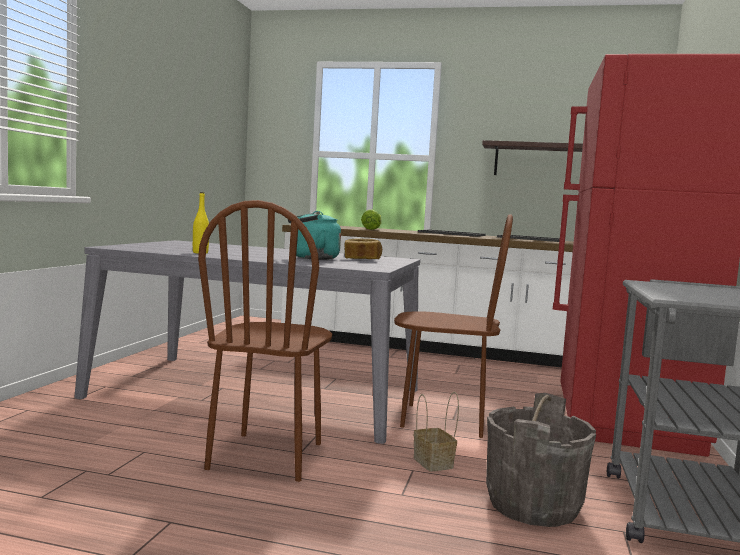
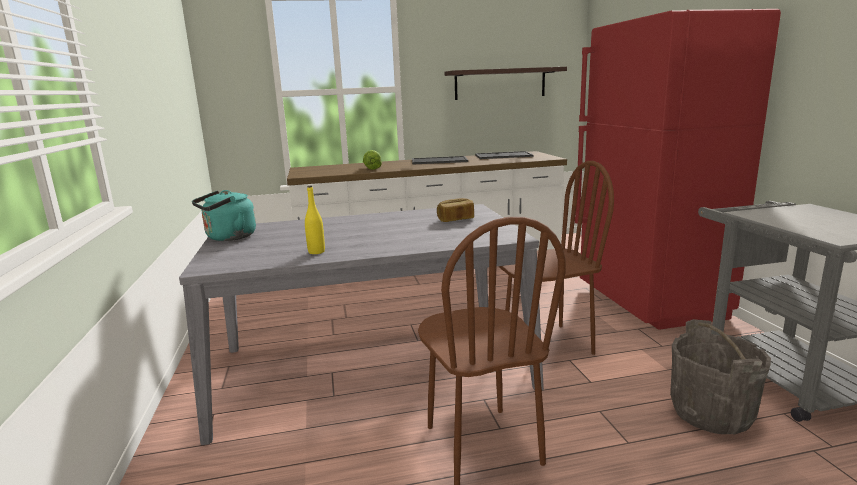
camera: 25 degrees left, 10 degrees up
(311, 258) = (421, 231): turquoise kettle -> turquoise kettle (228, 237)
(434, 463) = (602, 396): basket -> none

